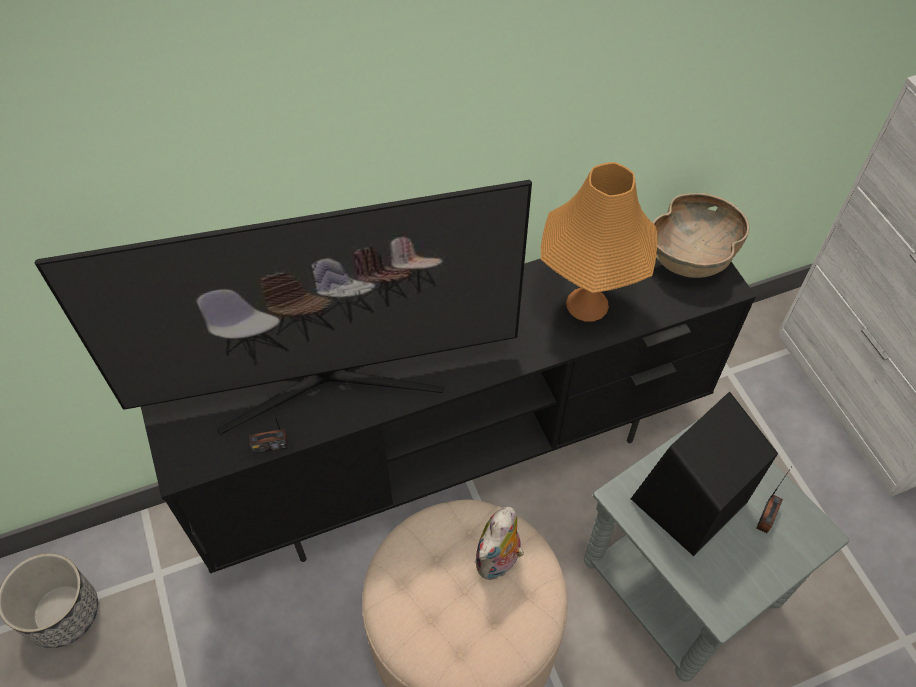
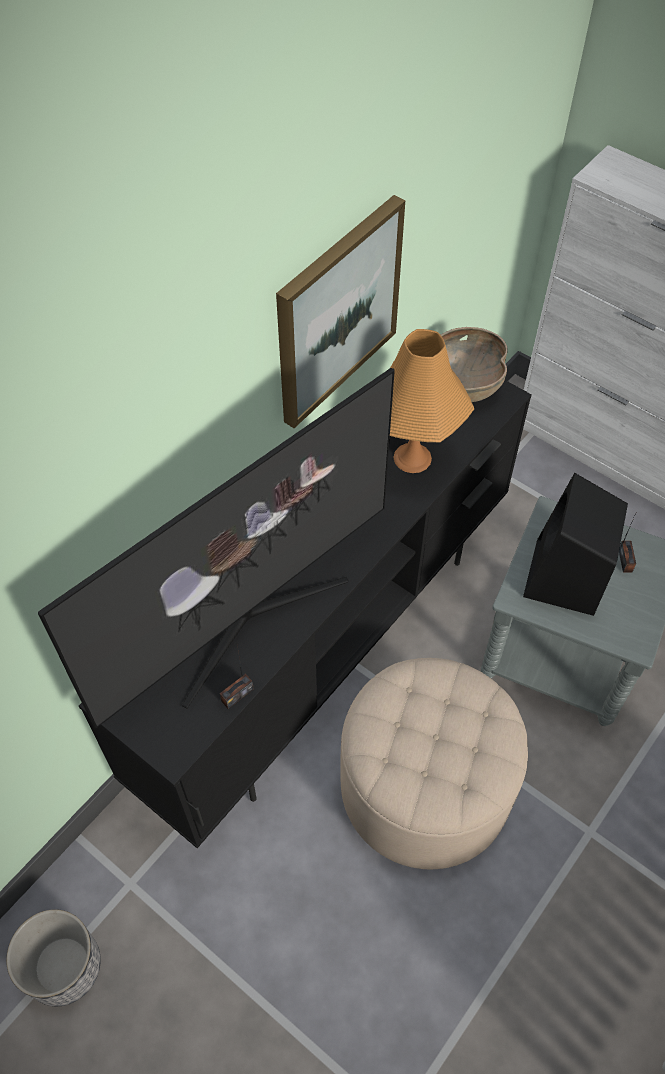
camera: 30 degrees left, 0 degrees up
(499, 562) = (448, 700): plush toy -> none
(538, 111) = (337, 312): none -> picture

